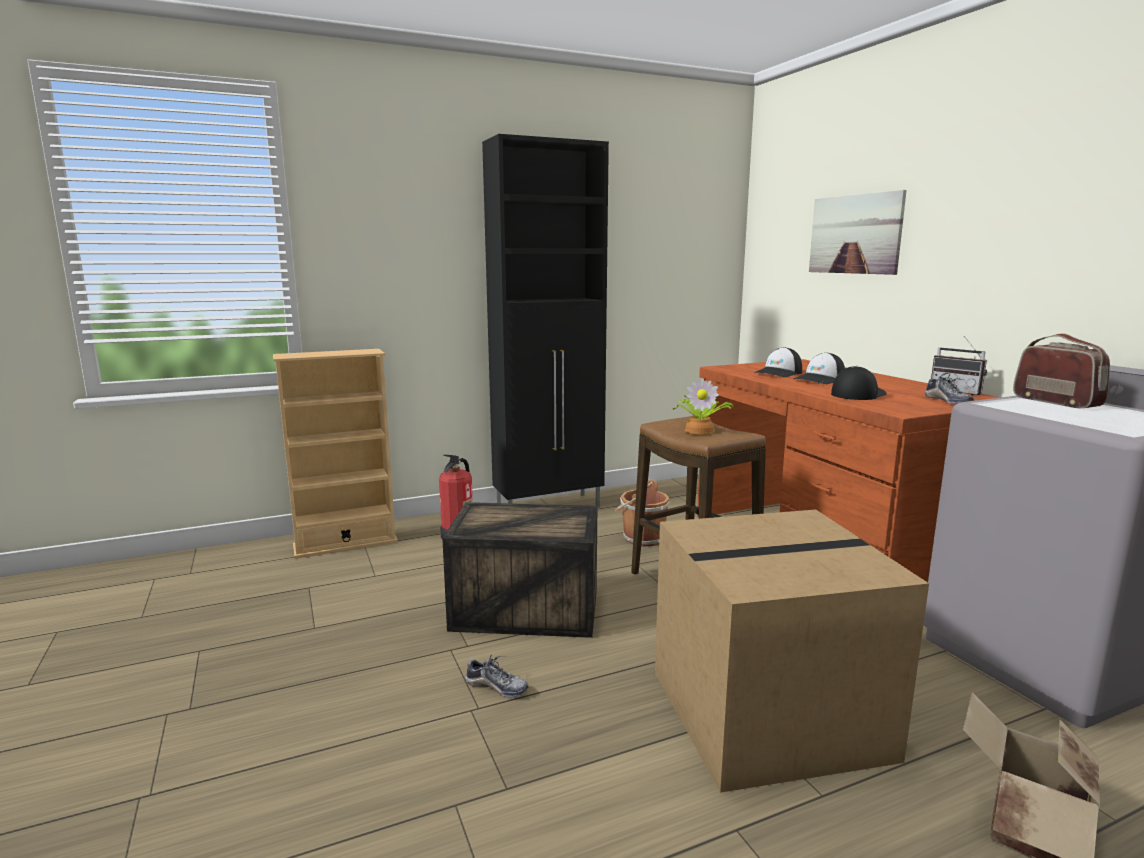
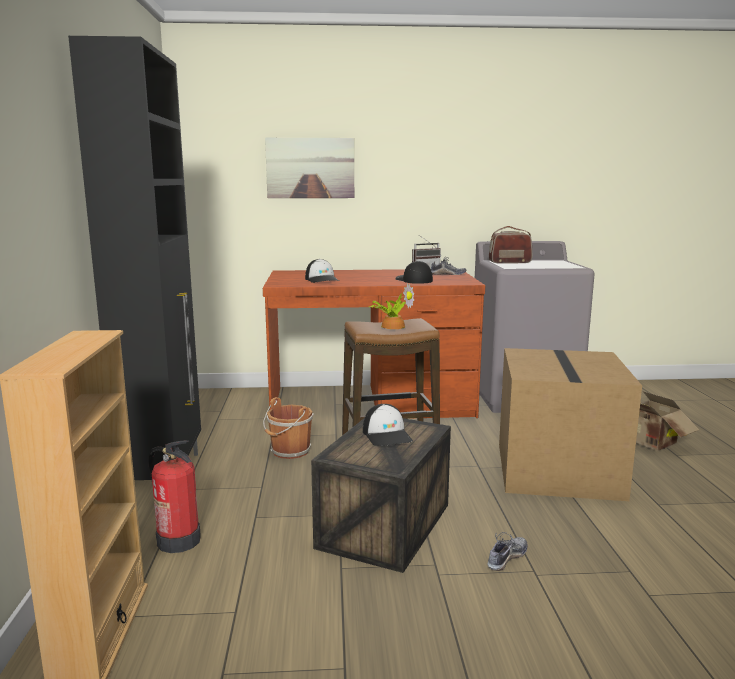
camera: 70 degrees left, 0 degrees up
(820, 380) = (359, 278): cap -> cap (387, 435)

